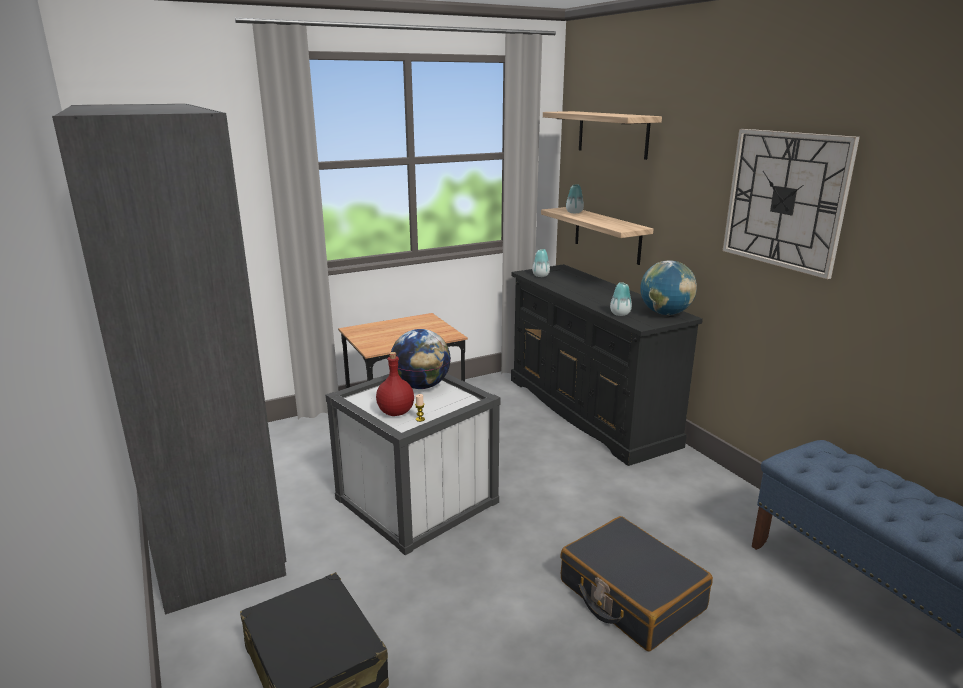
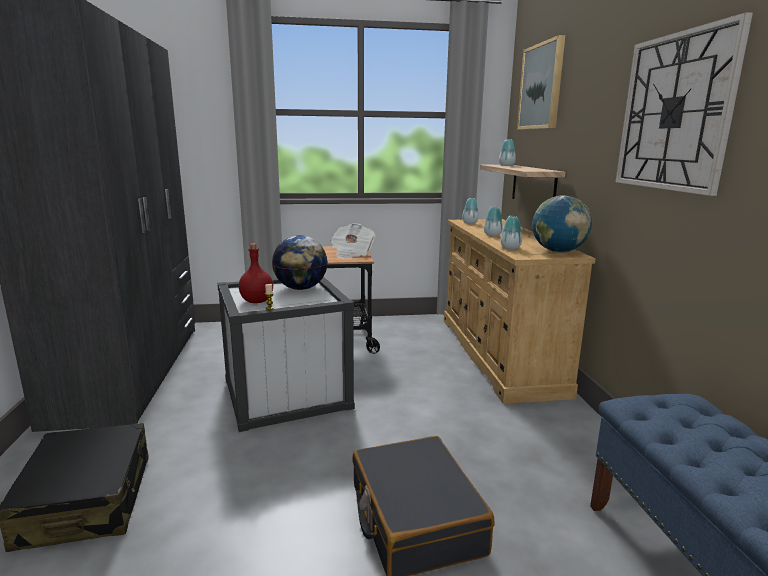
camera: 20 degrees right, 5 degrees down
(431, 328) = (351, 253): none -> newspaper
(583, 294) = (492, 235): none -> vase
(590, 411) = (498, 353): black dresser -> beige dresser
(612, 134) = (541, 87): shelf -> picture

